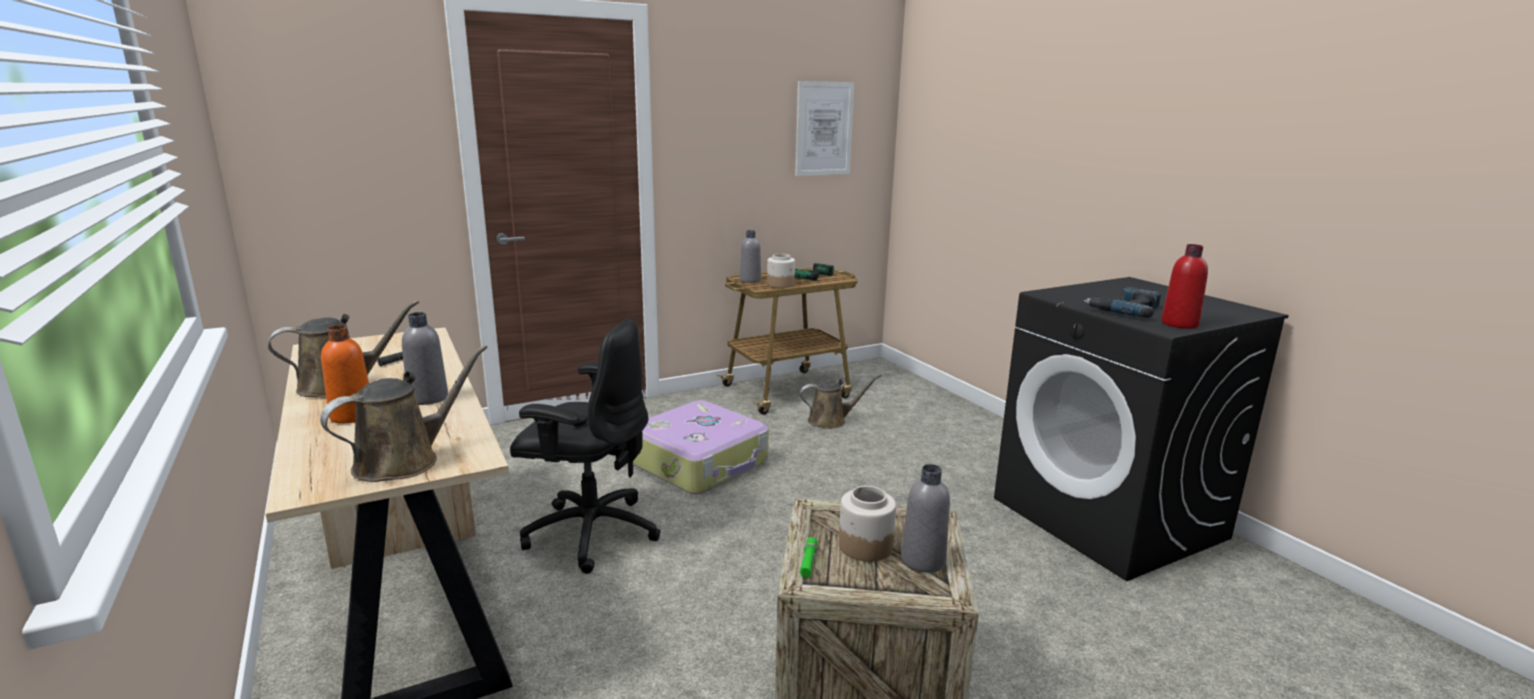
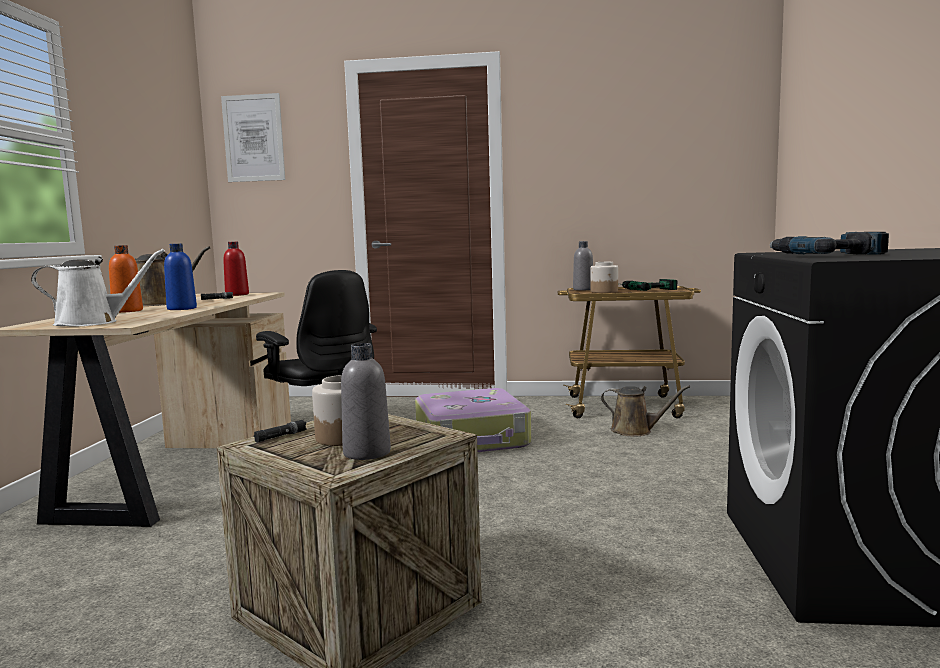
camera: 35 degrees right, 10 degrees down
(404, 461) = (93, 322): brown watering can -> white watering can
(428, 398) = (182, 308): grey bottle -> blue bottle
(808, 562) = (281, 436): green flashlight -> black flashlight
(824, 129) = (683, 148): picture -> picture (253, 138)
(1179, 324) = (867, 258): red bottle -> red bottle (237, 294)

